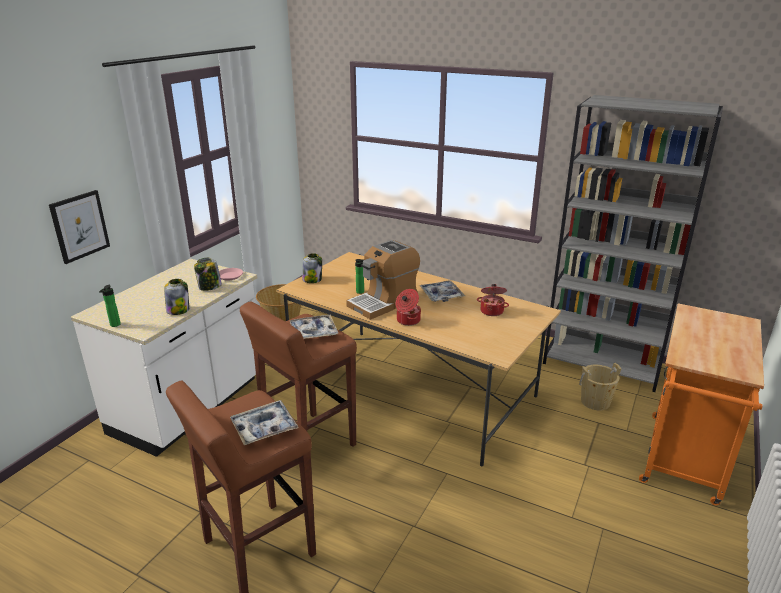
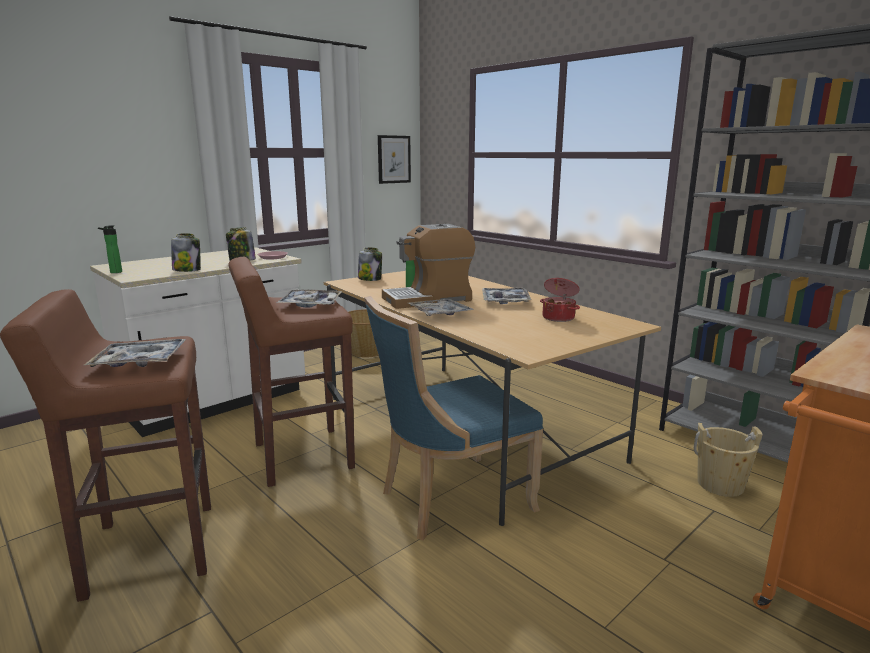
camera: 20 degrees right, 10 degrees down
(80, 226) = (129, 182): picture -> picture (394, 159)
(407, 320) = (439, 313): cooking pot -> tray
(438, 454) = (450, 499): none -> blue chair

